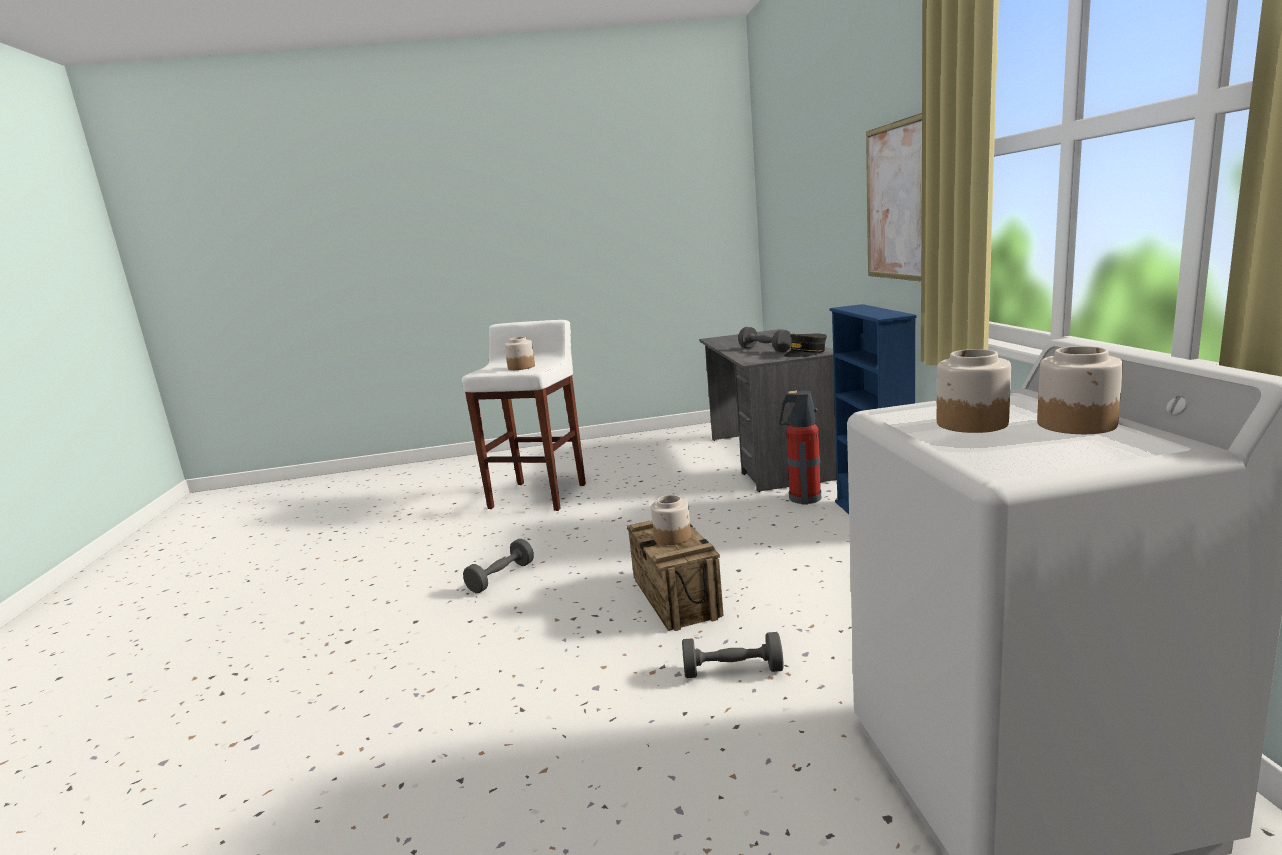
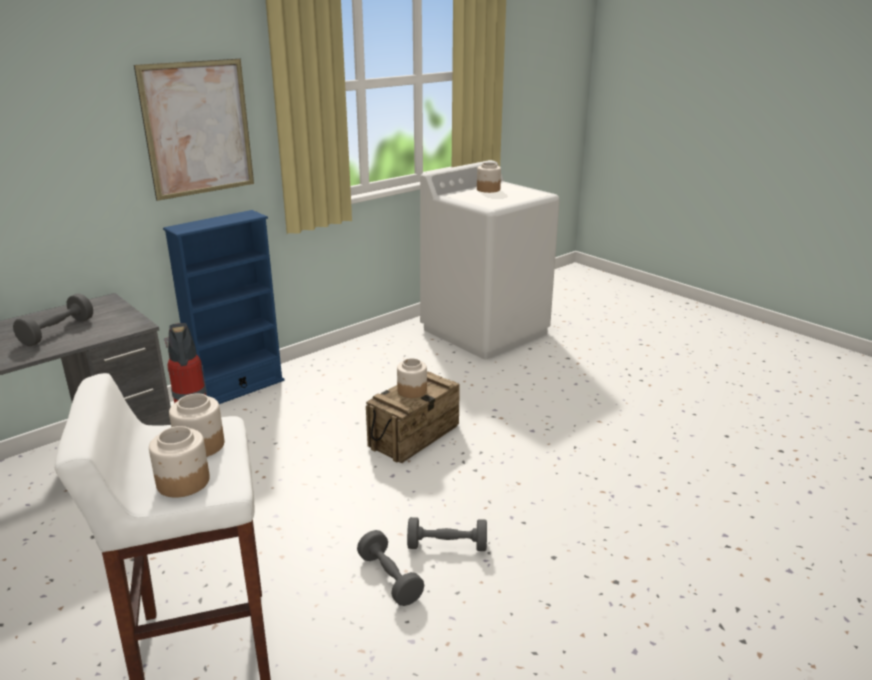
camera: 125 degrees left, 10 degrees up
(733, 671) = (476, 395): grey dumbbell -> grey dumbbell (390, 578)
(805, 353) = (103, 307): grey cap -> none
(971, 423) = (496, 198): jar -> jar (182, 482)

